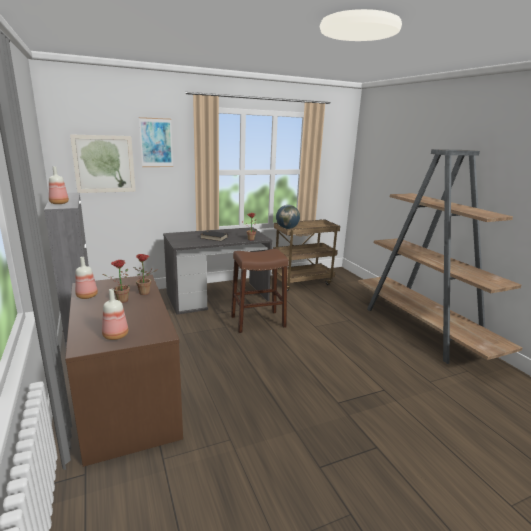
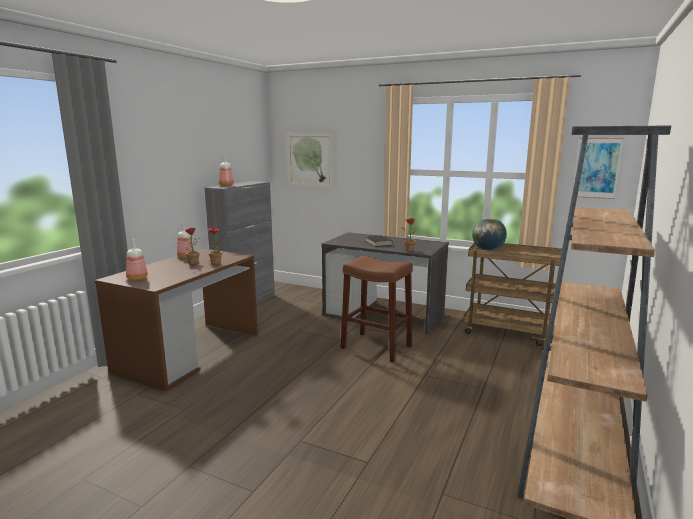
camera: 50 degrees right, 5 degrees down
(156, 143) = (354, 139): picture -> picture (596, 168)

